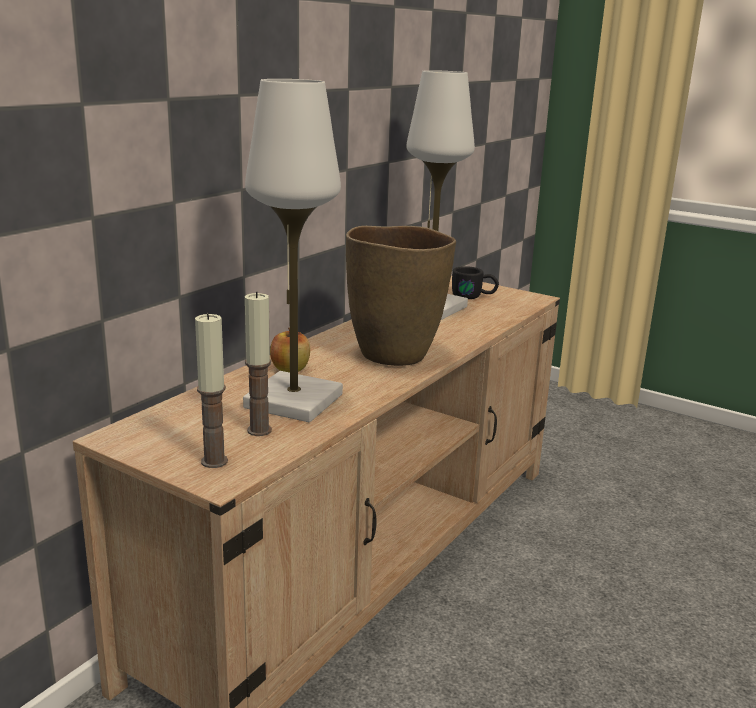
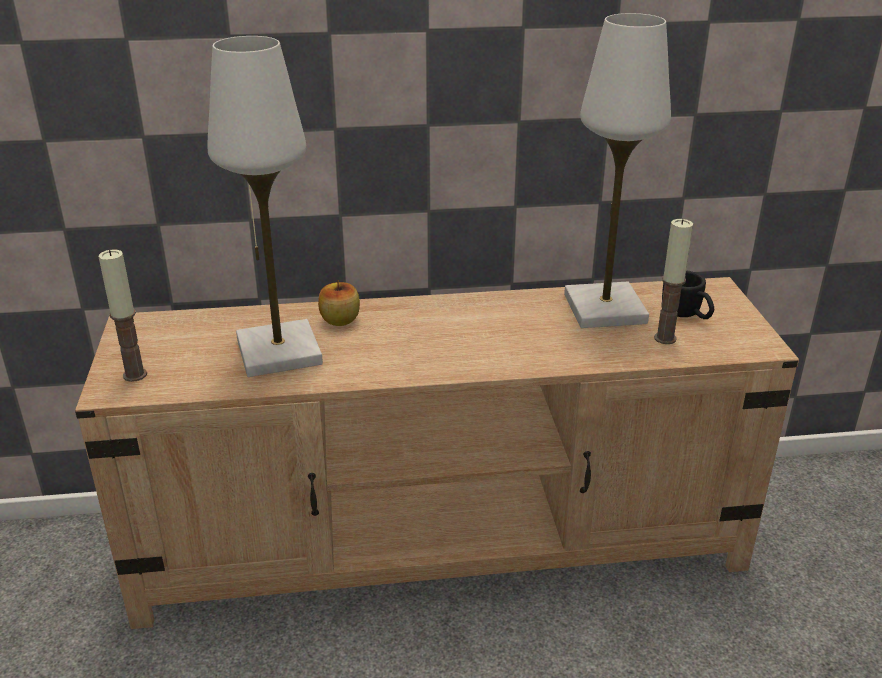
camera: 50 degrees right, 10 degrees up
(259, 430) = (206, 365): candle -> candle (665, 338)
(394, 354) = (448, 346): brown vase -> none

